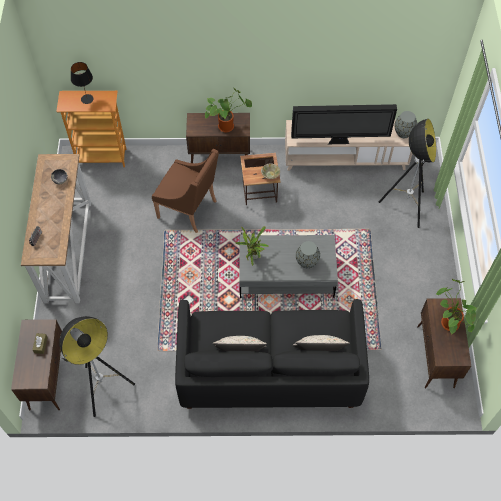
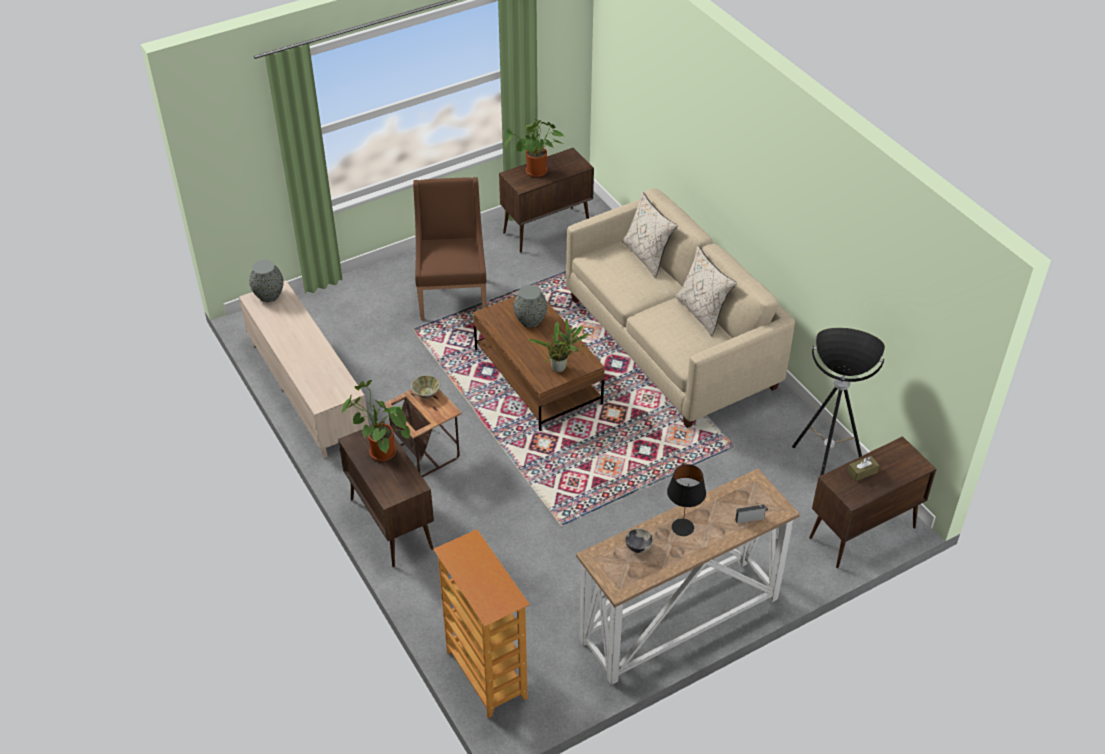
camera: 120 degrees left, 15 degrees down
(87, 99) = (477, 577): black table lamp -> black table lamp (682, 527)
(189, 209) = (507, 516): brown armchair -> brown armchair (452, 295)
(269, 369) = (671, 343): black sofa -> beige sofa
(286, 275) = (538, 376): grey coffee table -> brown coffee table
(339, 141) = (322, 347): television -> none
(405, 206) = (355, 311): floor lamp -> none

